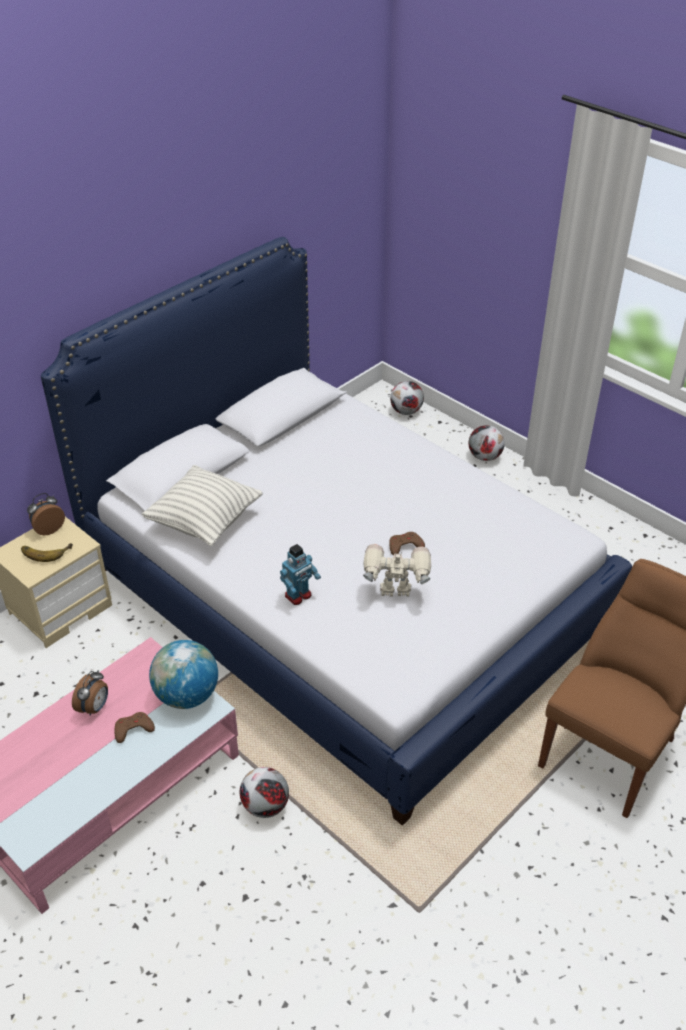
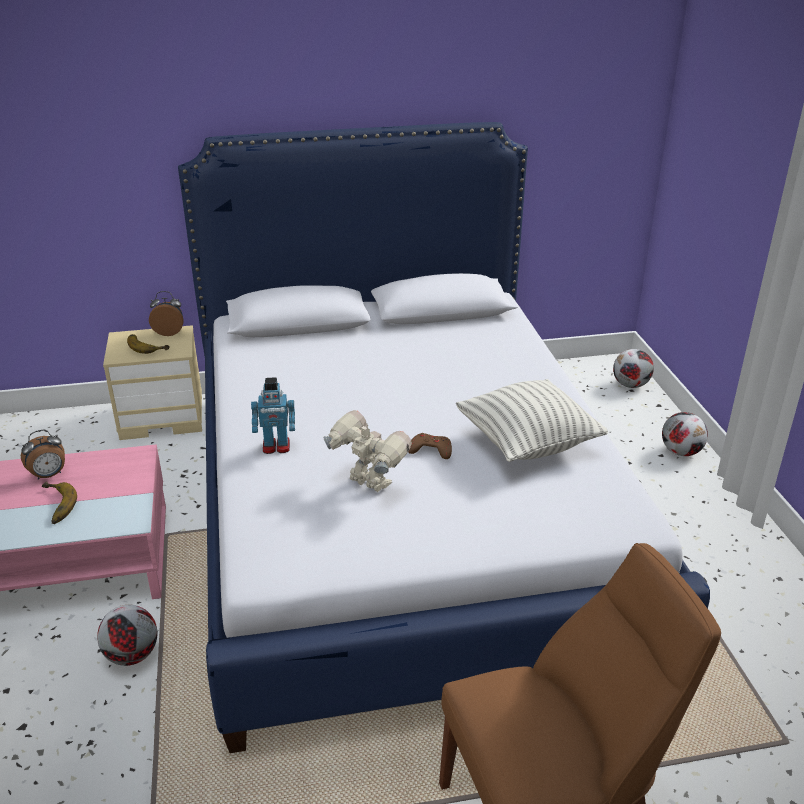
camera: 35 degrees right, 10 degrees down
(133, 729) = (53, 506): brown game controller -> banana
(187, 695) = (126, 501): globe -> none
(205, 522) = (271, 361): pillow -> pillow (527, 443)

